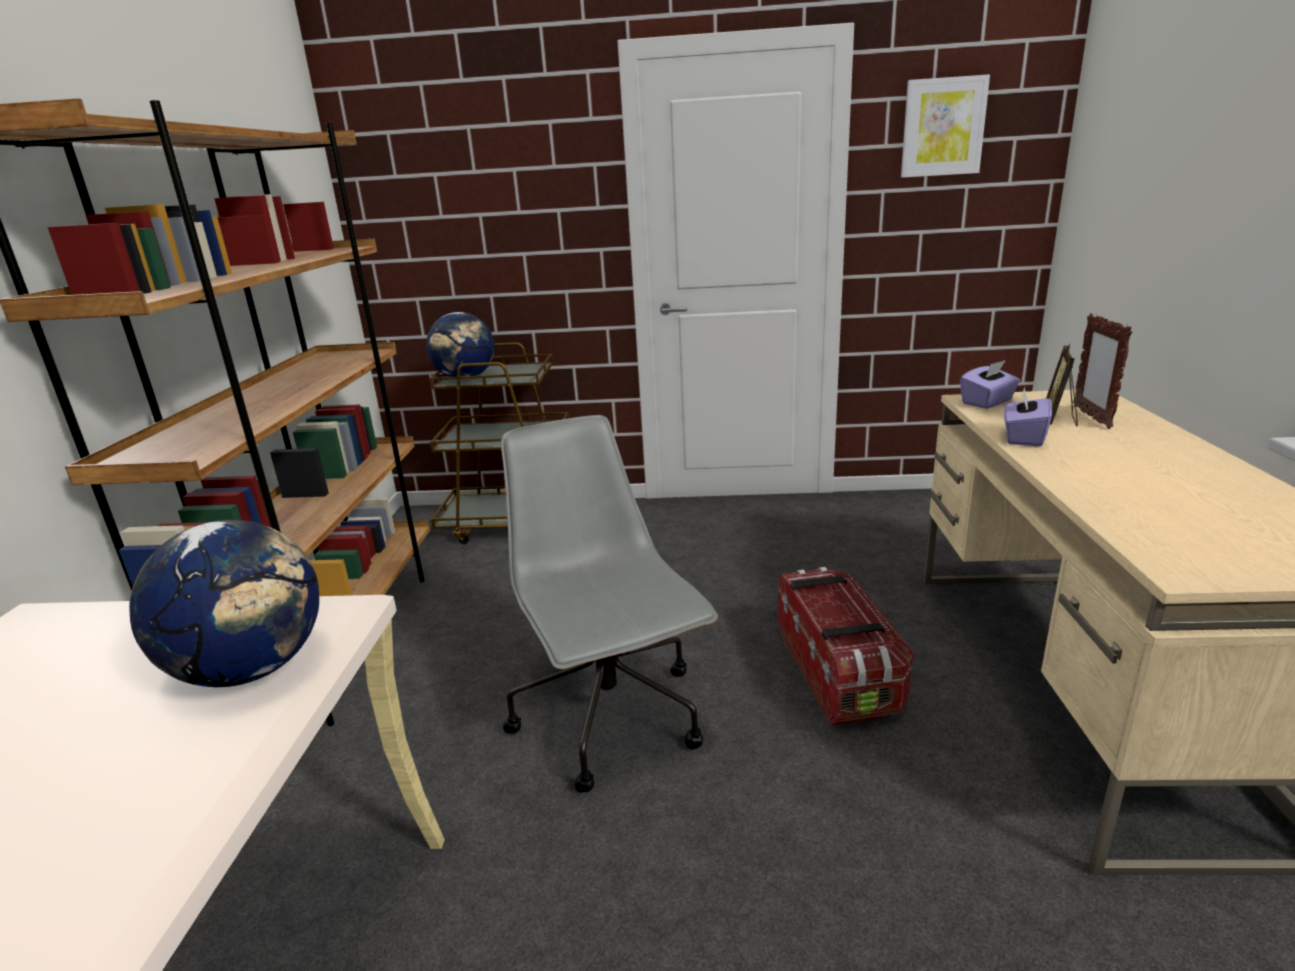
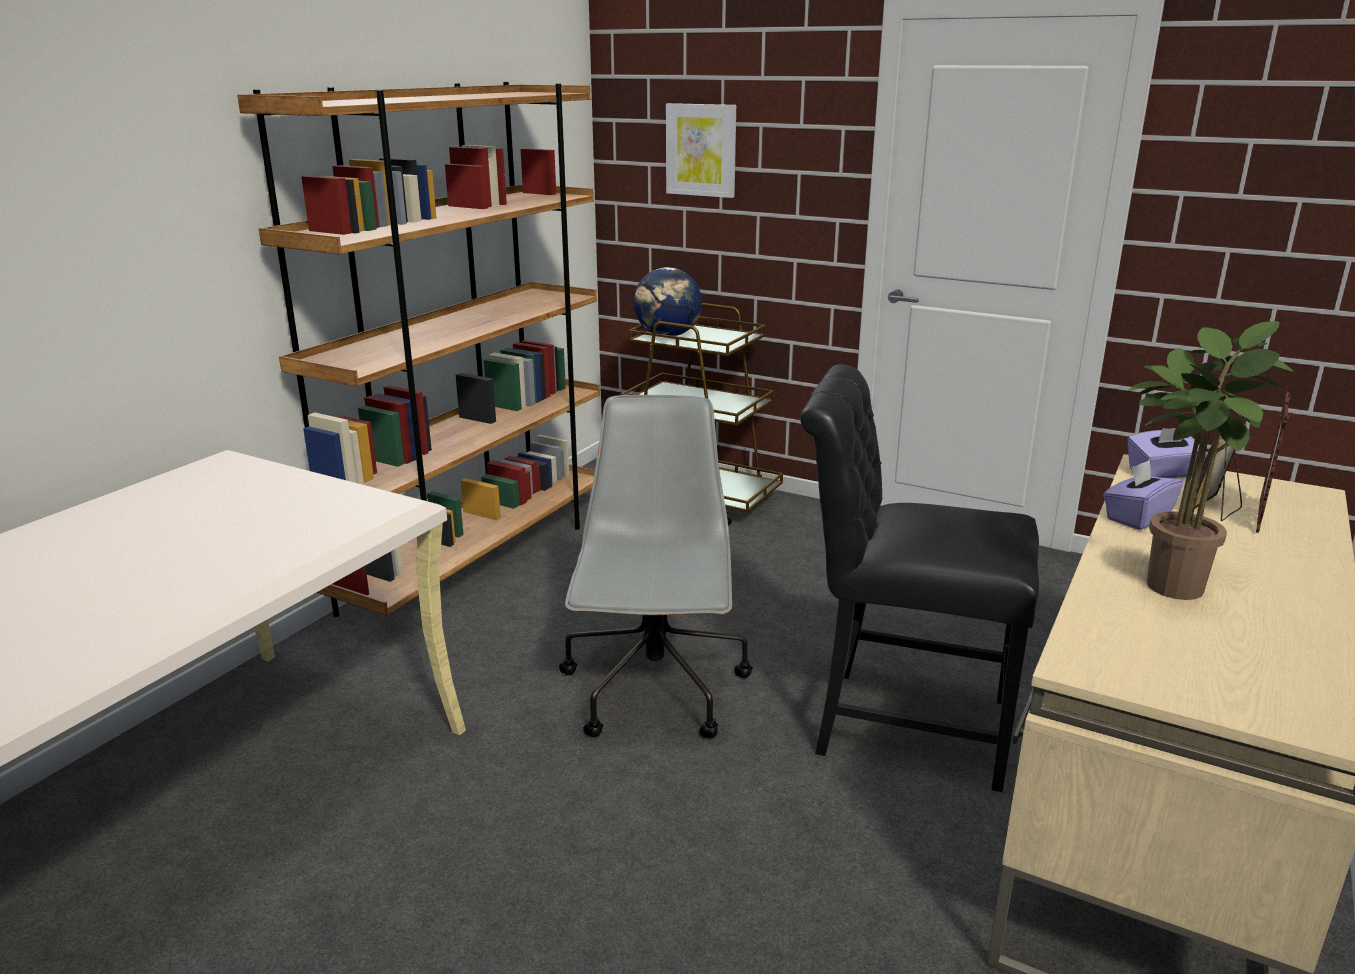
camera: 25 degrees right, 0 degrees up
(252, 669) = (322, 527): globe -> none
(837, 671) = (900, 723): storage box -> black chair
(943, 127) = (1272, 123): picture -> picture (701, 150)
(1121, 480) = (1169, 582): none -> potted plant

